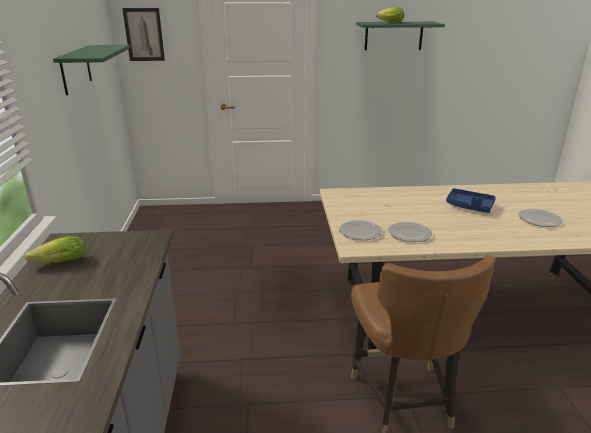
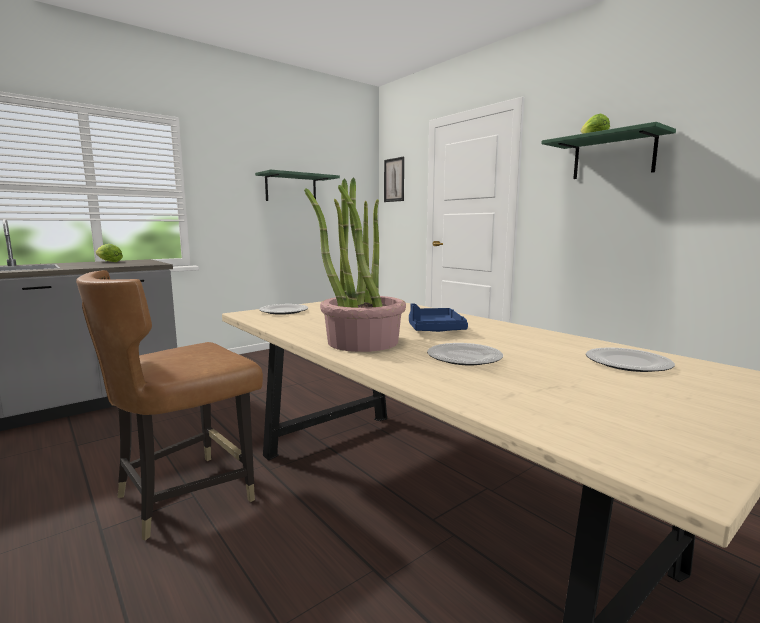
camera: 55 degrees right, 15 degrees down
(410, 234) = (303, 321): plate -> plate (627, 363)
(490, 232) = (362, 342): none -> potted plant

